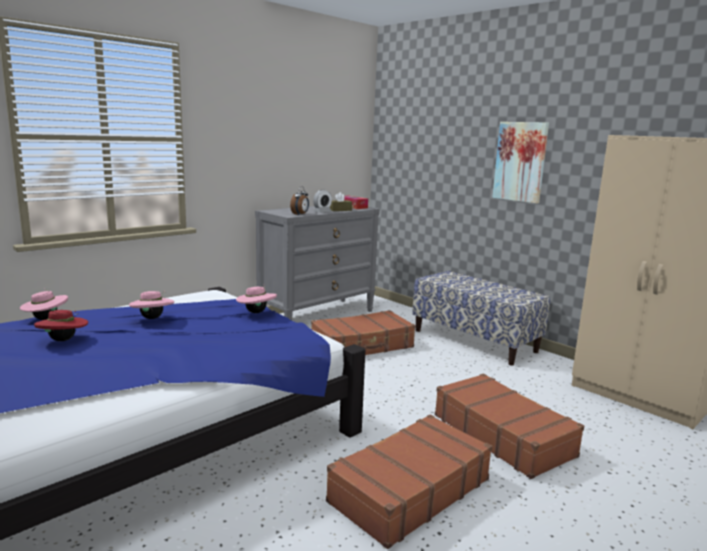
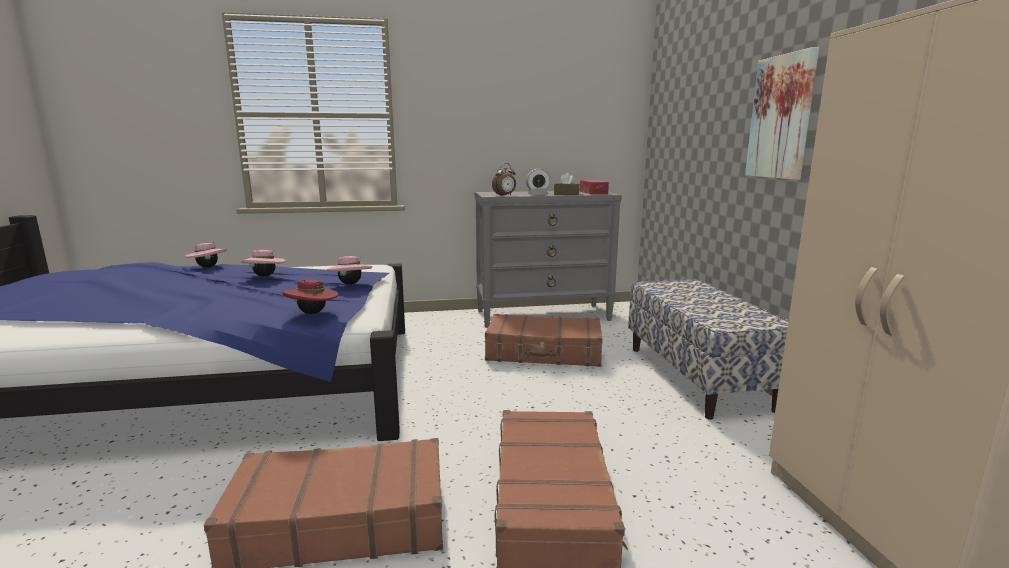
camera: 35 degrees right, 0 degrees up
(63, 340) = (176, 282): red hat -> red hat (313, 313)

